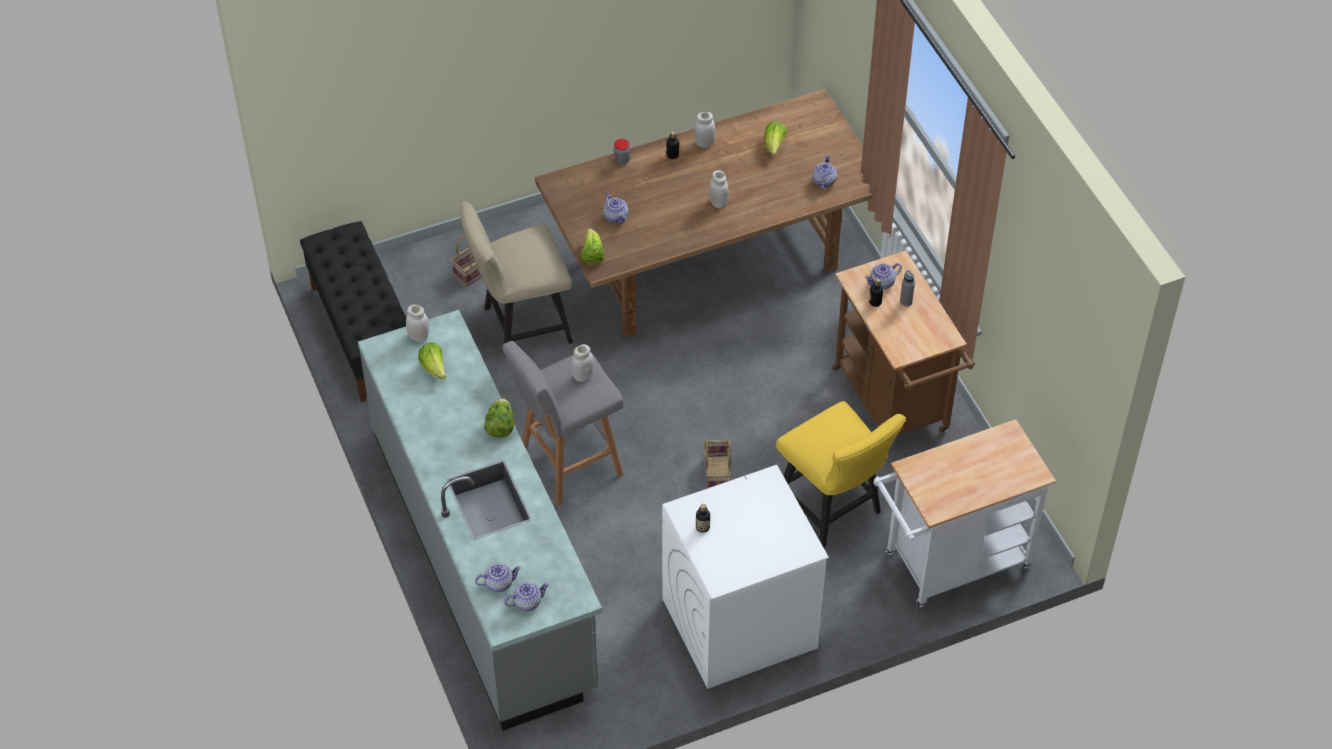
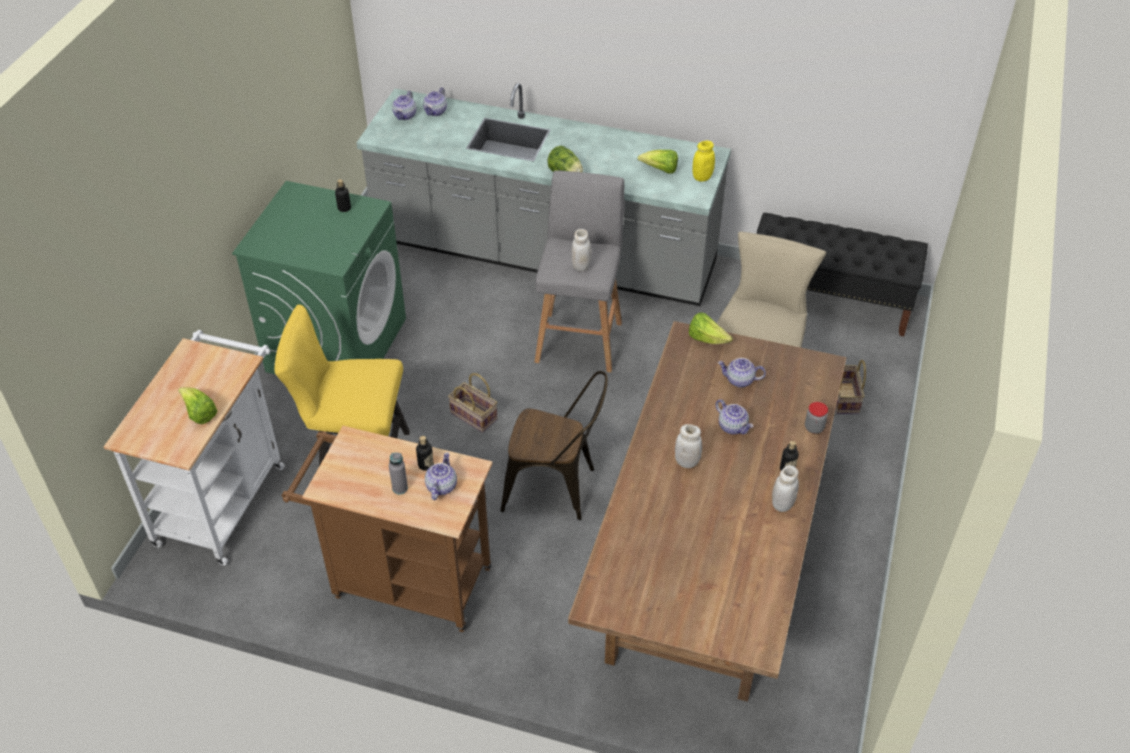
camera: 130 degrees right, 5 degrees down
(419, 336) = (702, 177): white jar -> yellow jar
(731, 378) = (556, 488): none -> brown chair
(738, 624) = (337, 344): white washing machine -> green washing machine
(774, 146) = (725, 560): lettuce -> lettuce (199, 414)
(823, 181) = (635, 566): teapot -> teapot (733, 426)

